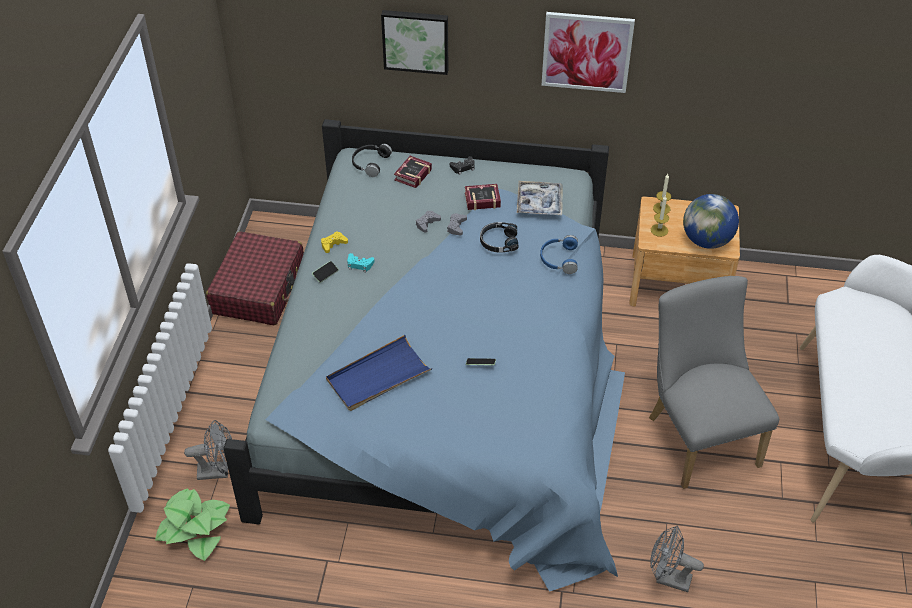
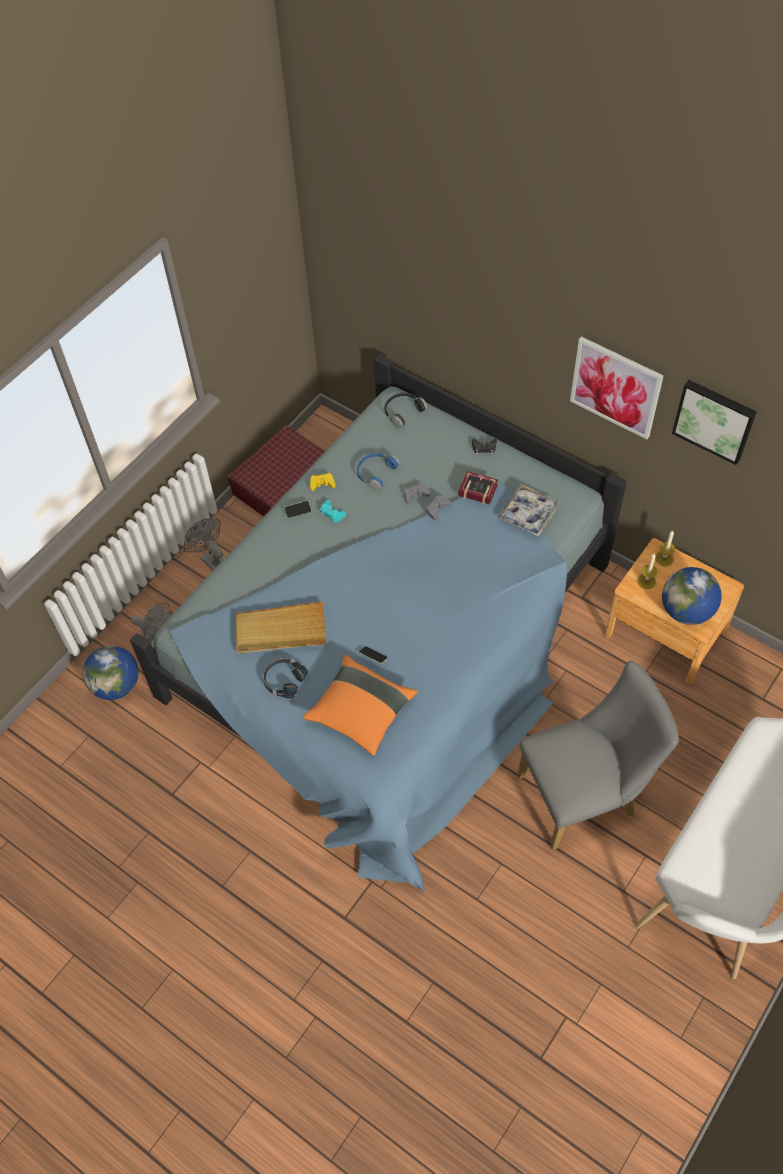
camera: 30 degrees right, 10 degrees up
(194, 527) = (116, 685): potted plant -> globe
(378, 376) = (280, 631): blue tray -> beige tray
(411, 175) = (431, 439): book -> none
(416, 40) = (463, 316): picture -> picture (714, 420)
(498, 242) = (465, 540): black headphones -> black headphones (283, 680)
(500, 414) = (360, 712): none -> orange pillow
(558, 259) = (509, 580): blue headphones -> blue headphones (375, 473)
(667, 578) = (469, 915): grey fan -> grey fan (210, 559)
(698, 435) = (584, 794): grey chair -> grey chair turned 60 degrees clockwise

